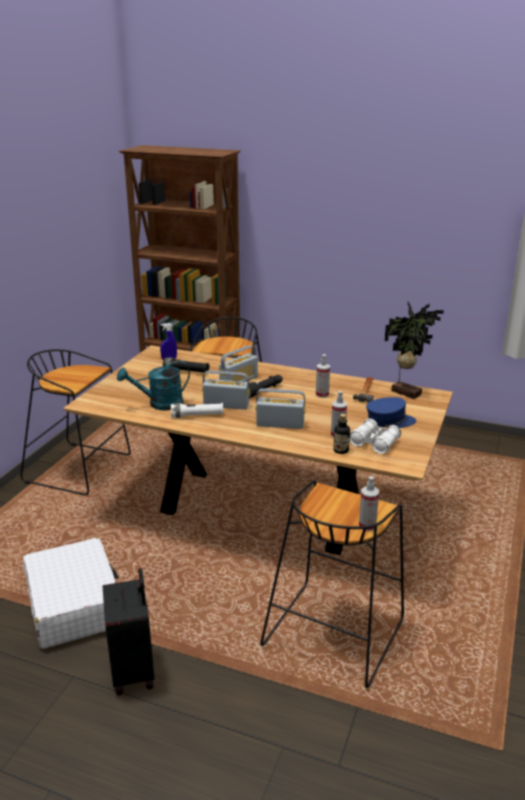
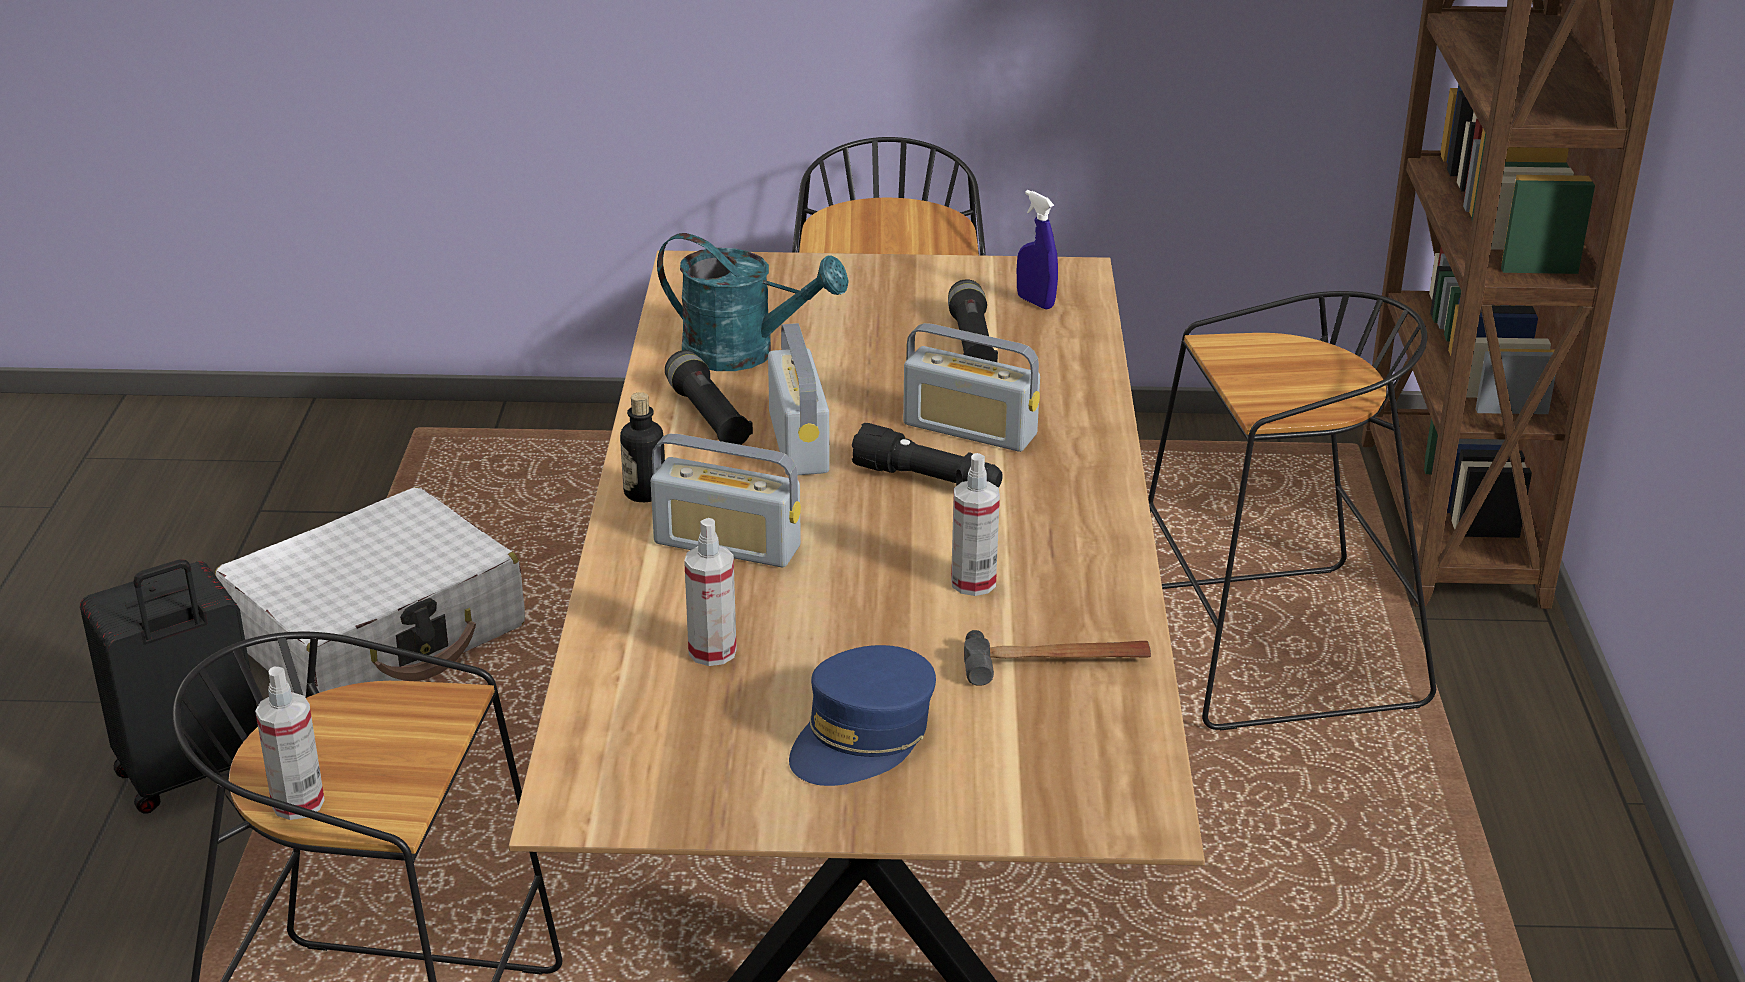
camera: 70 degrees right, 5 degrees up
(159, 404) = (744, 354): turquoise watering can -> turquoise watering can turned 150 degrees clockwise
(197, 416) = (708, 416): white flashlight -> black flashlight
(280, 424) = (727, 545): radio -> radio turned 120 degrees clockwise
(341, 450) = (616, 671): bottle -> bottle (645, 493)
(374, 443) = (691, 726): white binoculars -> none
(389, 421) = (862, 737): blue cap -> blue cap turned 60 degrees clockwise
(406, 392) = (1115, 749): potted plant -> none

